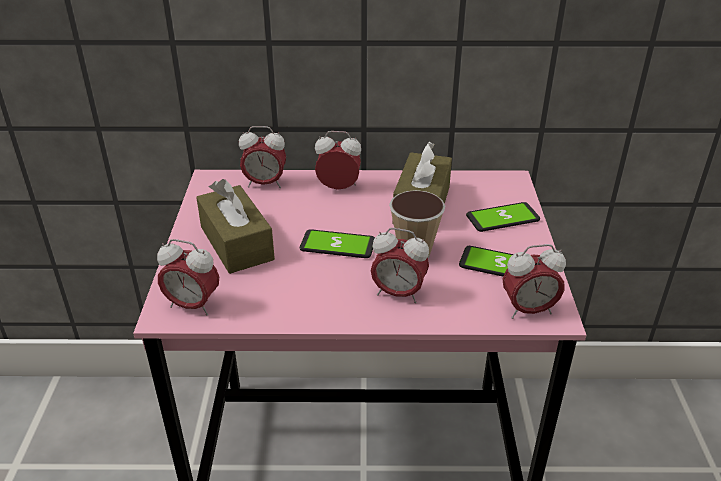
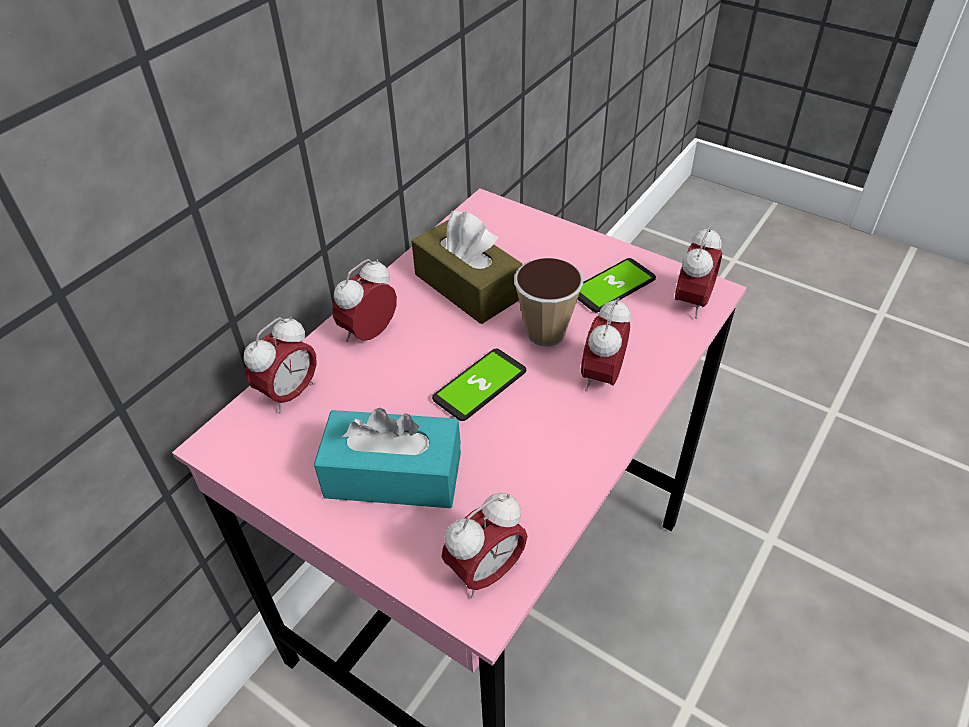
camera: 55 degrees left, 10 degrees up
(236, 243) = (393, 475): brown tissue box -> turquoise tissue box
(398, 293) = (602, 377): alarm clock -> alarm clock turned 150 degrees clockwise
(502, 218) = (543, 245): phone -> none

